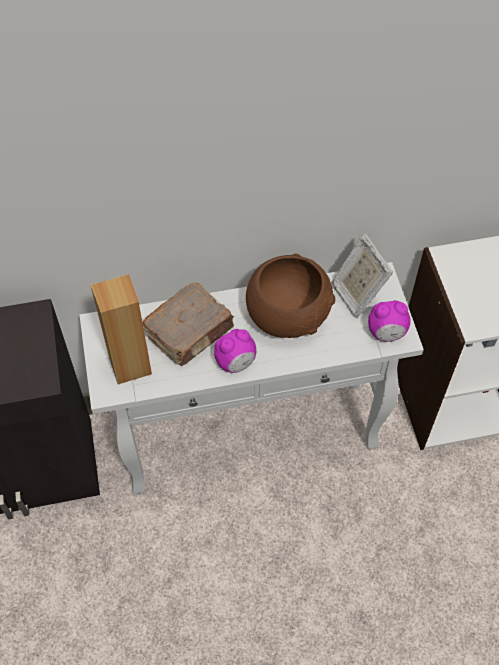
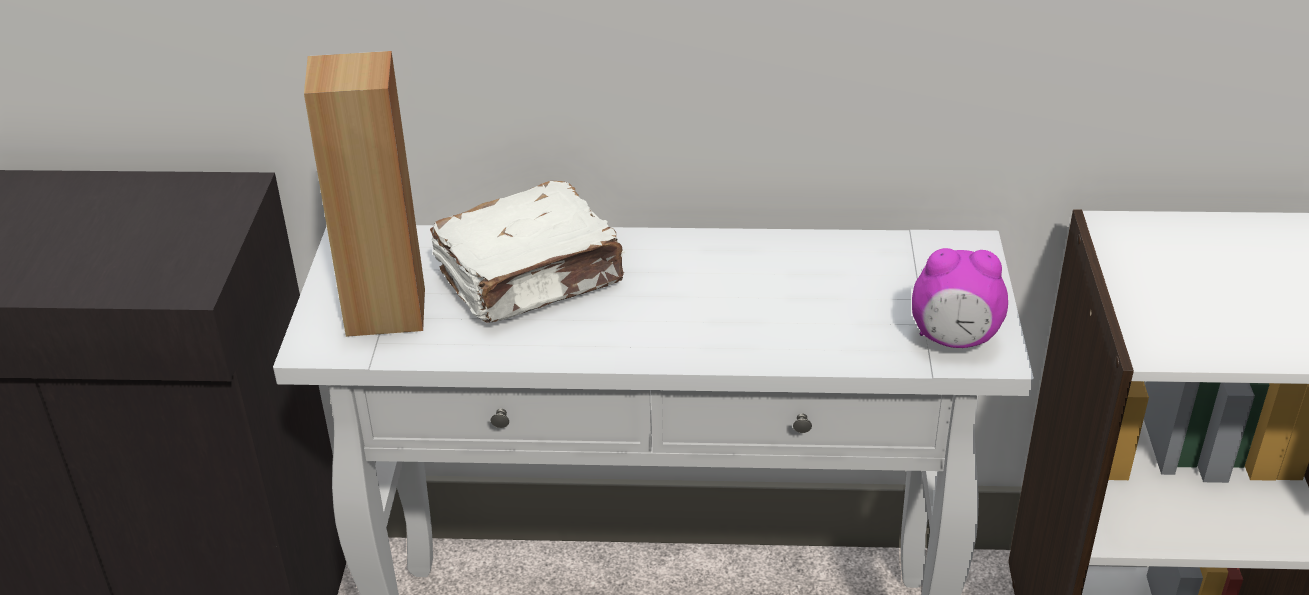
camera: 15 degrees right, 20 degrees down
(190, 332) = (532, 278): brown book -> white book
(236, 363) = (605, 340): alarm clock -> none
(288, 315) = (747, 281): brown bowl -> none
(357, 293) = (907, 268): picture frame -> none

